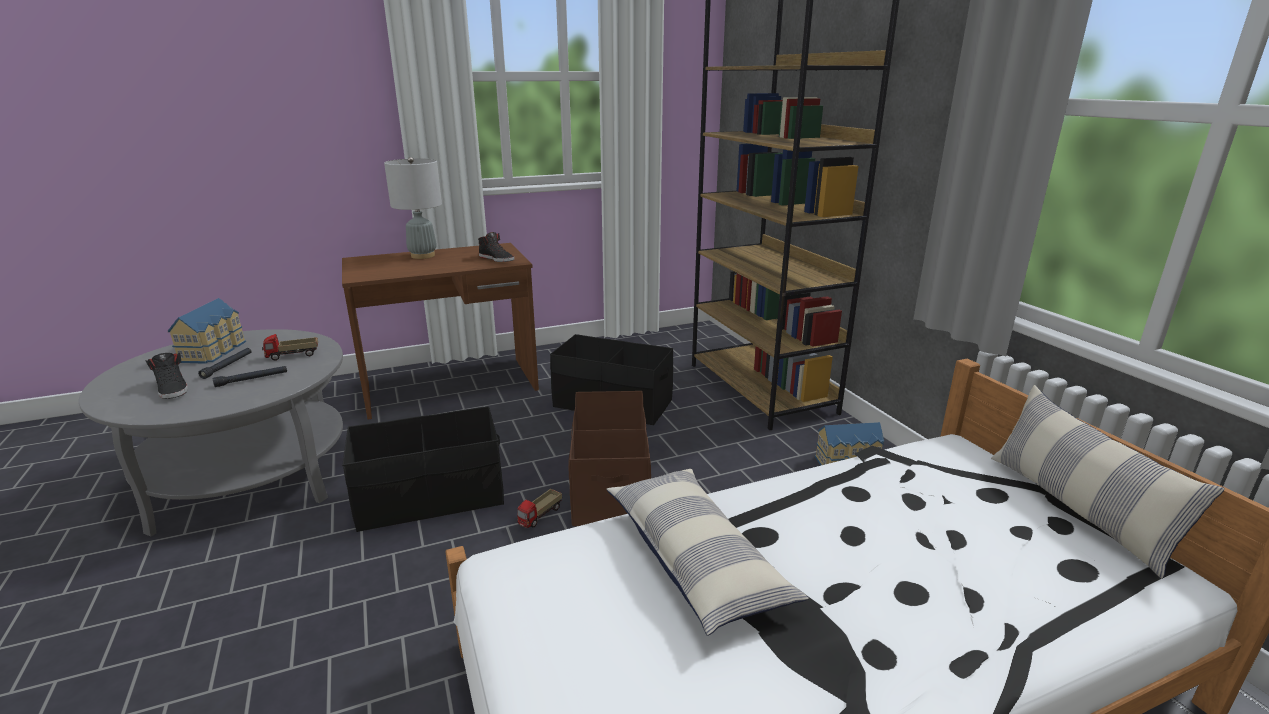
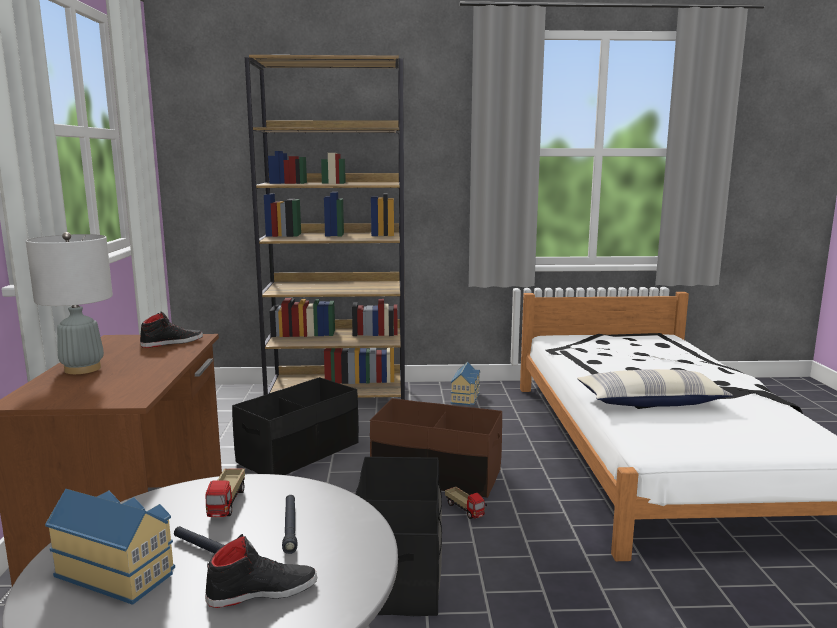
camera: 70 degrees left, 10 degrees down
(1076, 509) = (617, 334): pillow -> none

